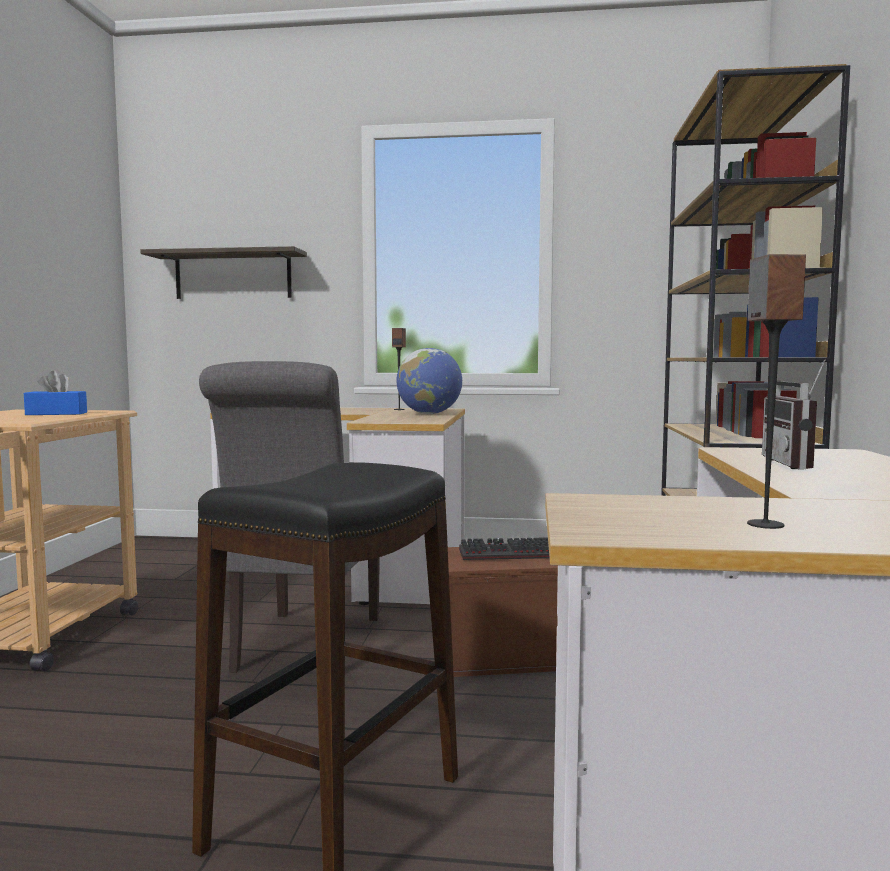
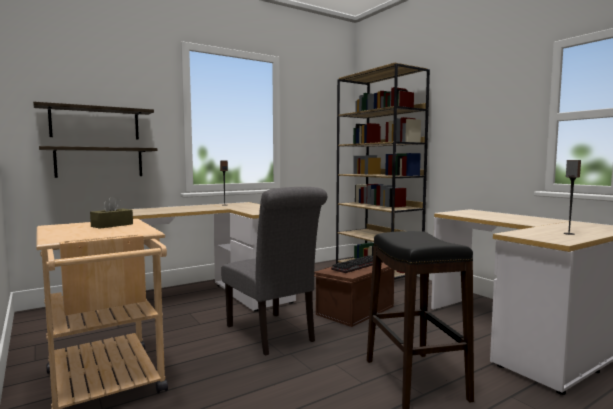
camera: 40 degrees left, 0 degrees up
(56, 414) = (112, 225): blue tissue box -> brown tissue box
(238, 334) = (99, 162): none -> shelf
(429, 414) = (256, 206): globe -> none
(798, 464) = (487, 216): radio -> none

